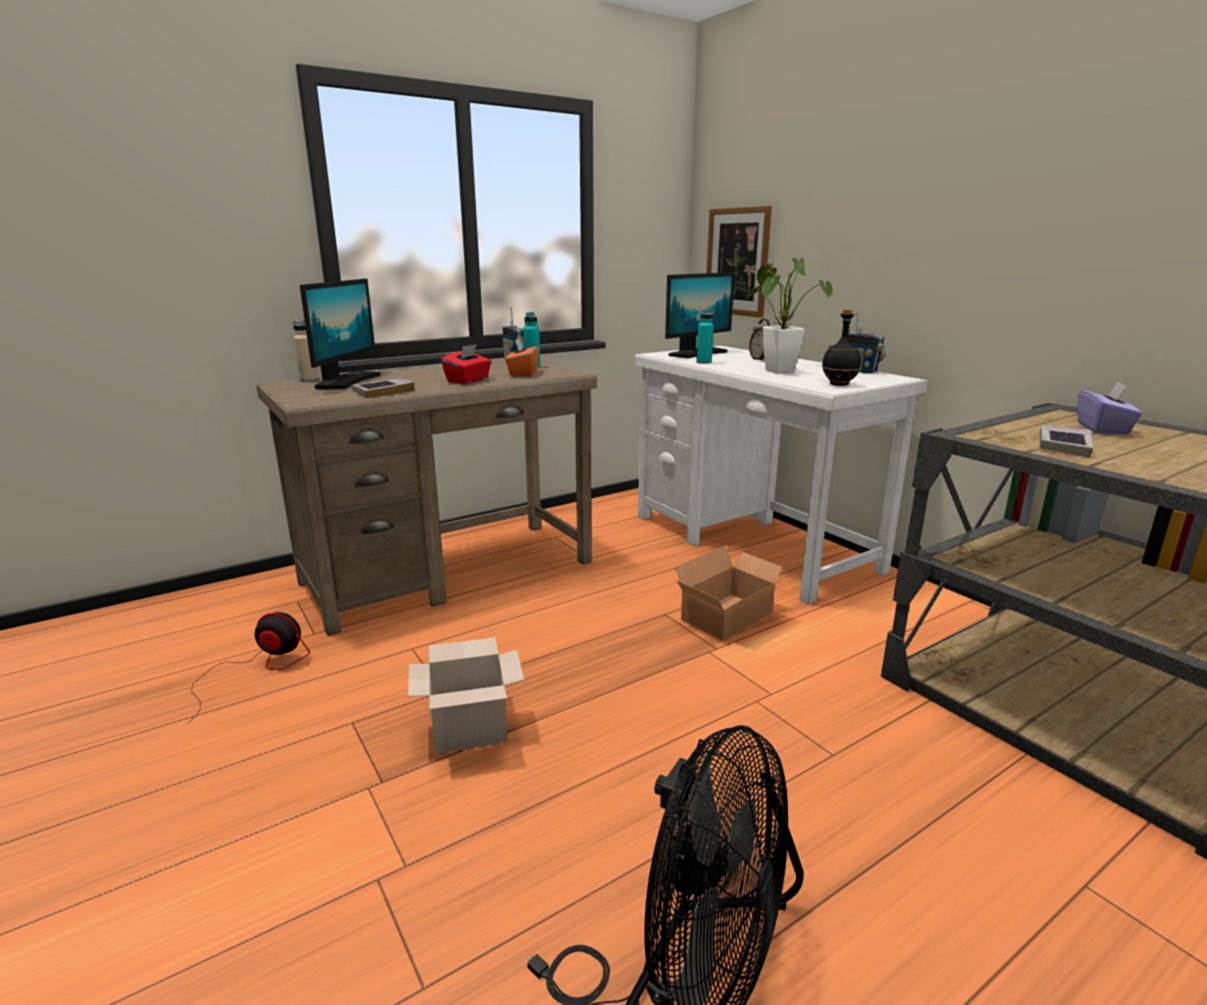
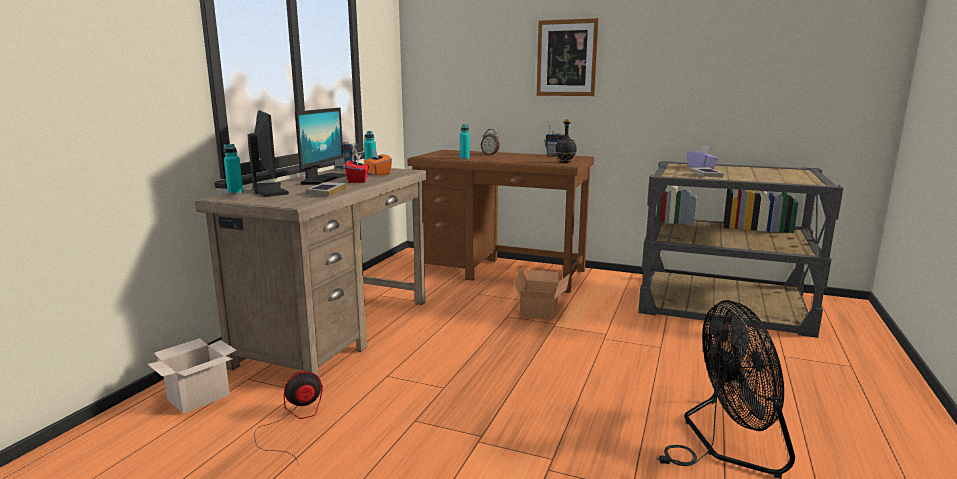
camera: 35 degrees left, 5 degrees down
(309, 380) = (235, 193): beige bottle -> turquoise bottle
(472, 728) = (489, 397): cardboard box -> cardboard box (199, 397)
(697, 353) = (444, 154): monitor -> monitor (322, 179)
(737, 262) = (447, 94): picture -> picture (566, 58)
(753, 542) = (501, 271): white desk -> brown desk
(776, 370) = (515, 158): potted plant -> none

